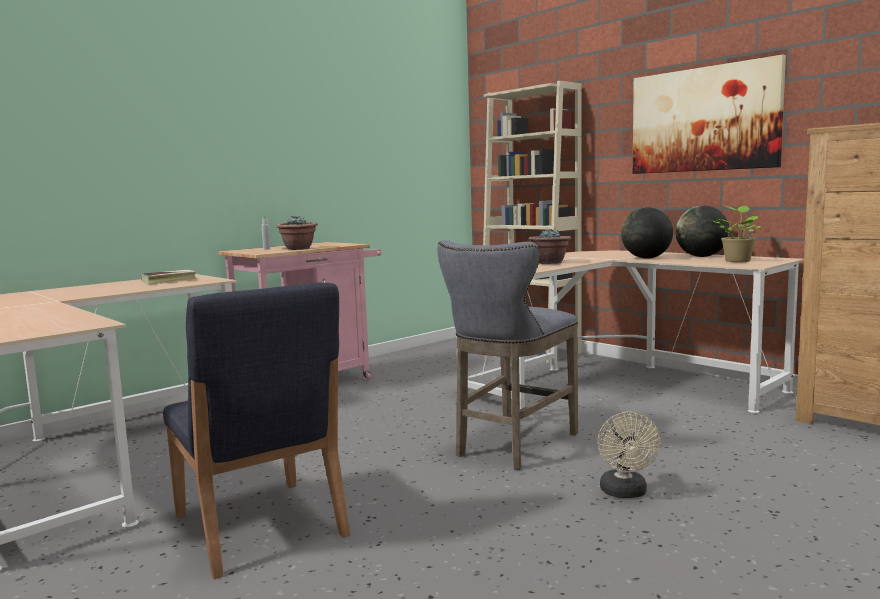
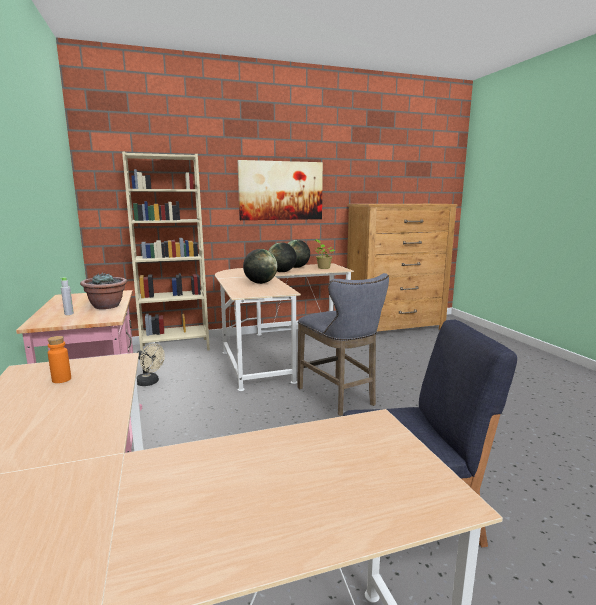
camera: 65 degrees left, 5 degrees up
(169, 281) = (61, 379): book -> orange bottle
(549, 263) = (260, 283): potted plant -> globe
(625, 493) = (419, 390): beige fan -> beige fan (150, 382)

